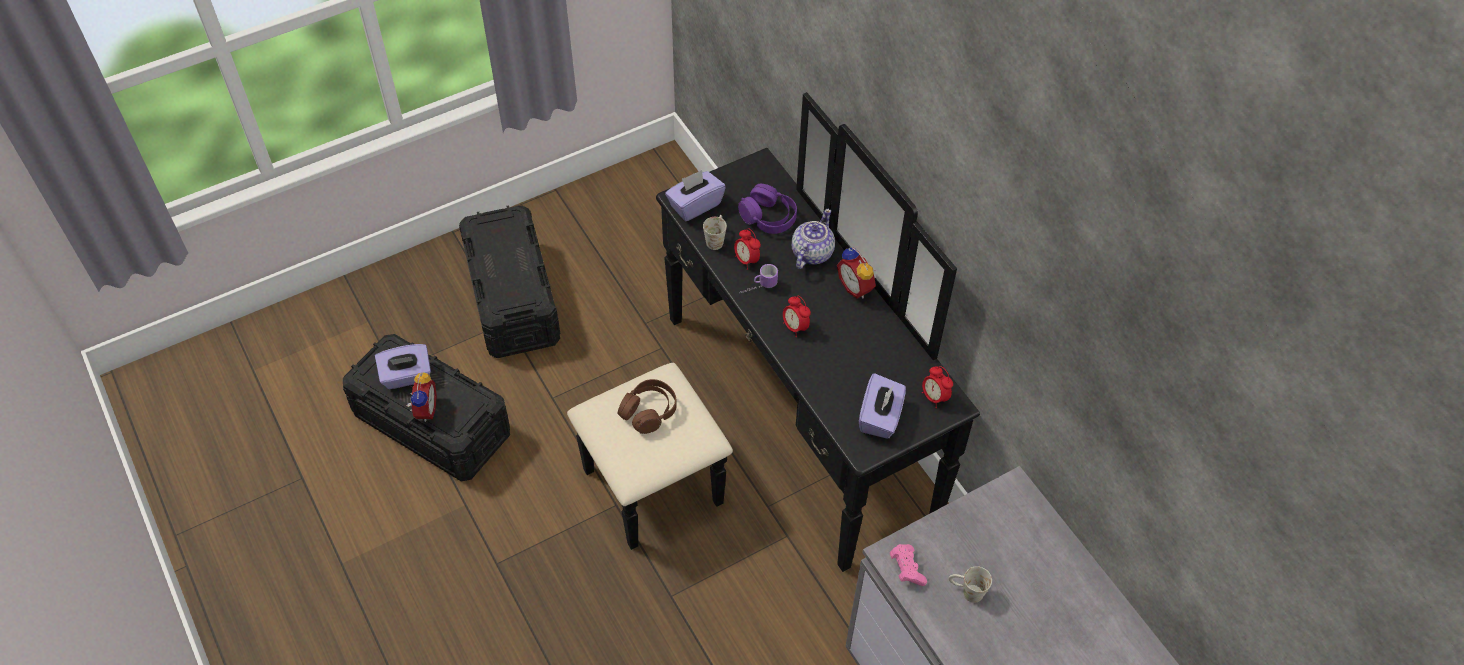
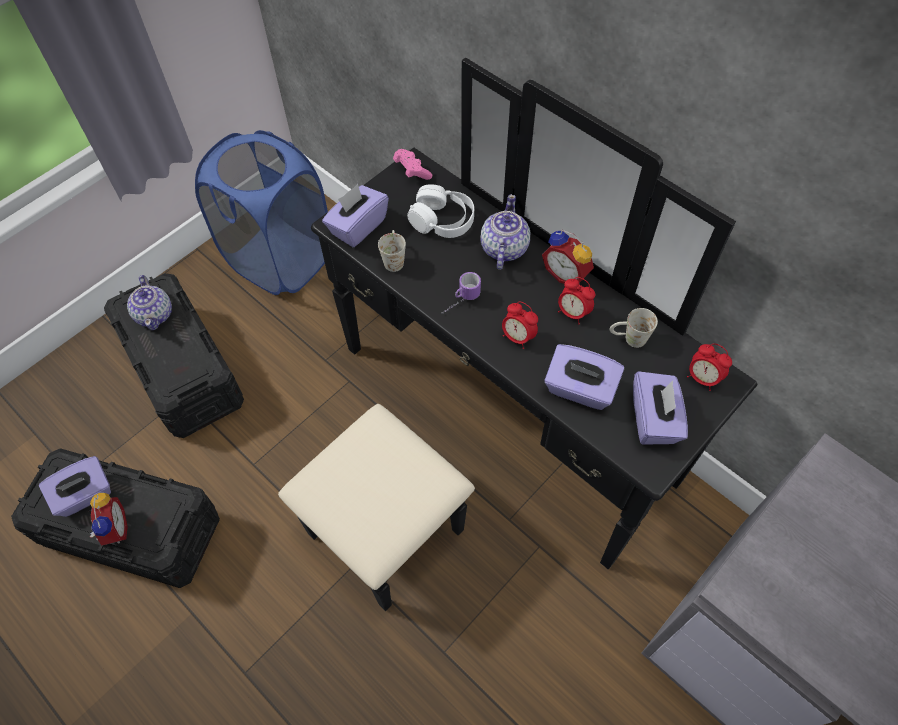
camera: 15 degrees left, 5 degrees up
(503, 240) = (155, 314): none -> teapot
(631, 219) = (280, 260): none -> blue laundry basket
(649, 411) = (371, 470): brown headphones -> none
(746, 260) = (436, 274): alarm clock -> alarm clock (573, 313)
(768, 217) = (442, 220): purple headphones -> white headphones
(829, 379) = (579, 389): none -> purple tissue box
(906, 569) = (761, 605): pink game controller -> pink game controller (412, 171)
(966, 591) = (841, 614): white mug -> white mug (628, 339)

